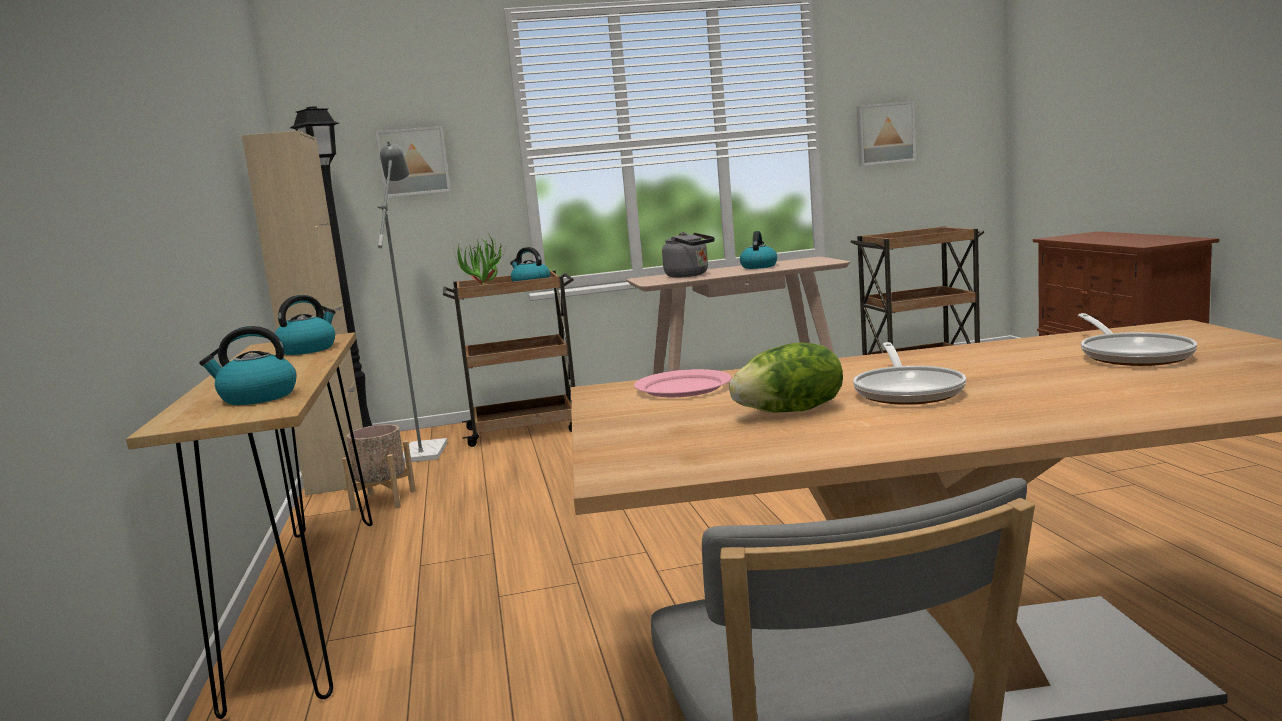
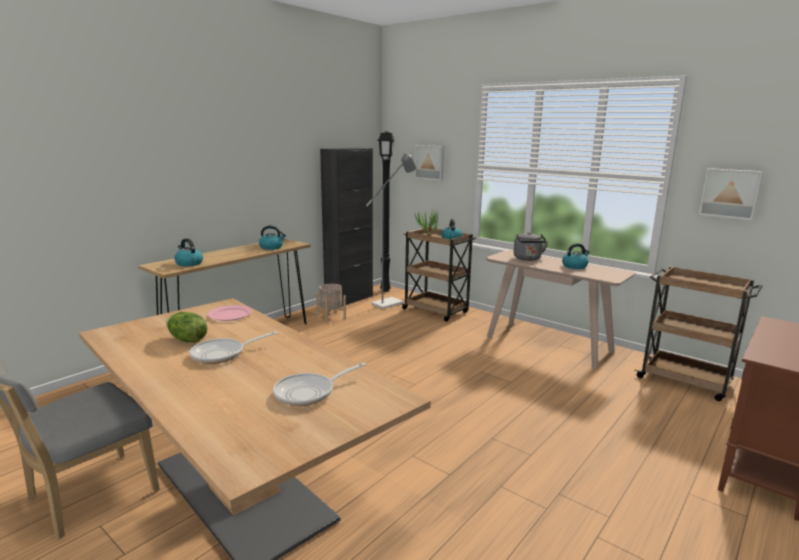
camera: 50 degrees right, 5 degrees up
(338, 474) = (349, 299): beige cabinet -> black cabinet

